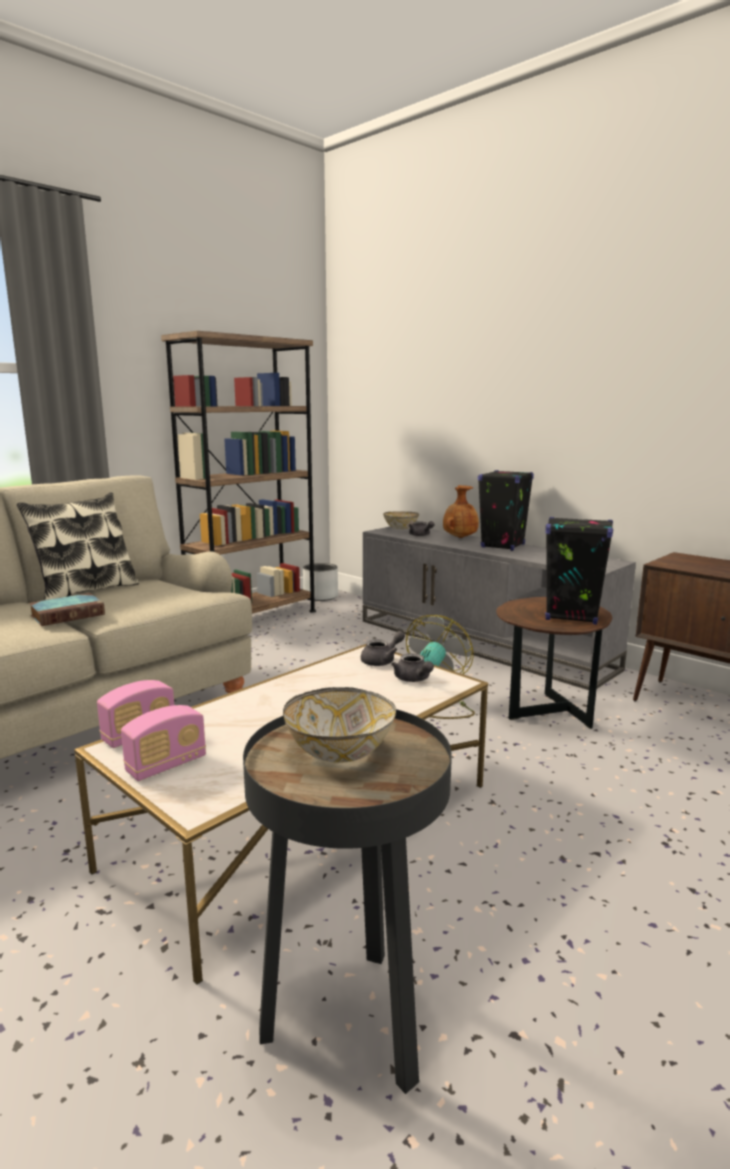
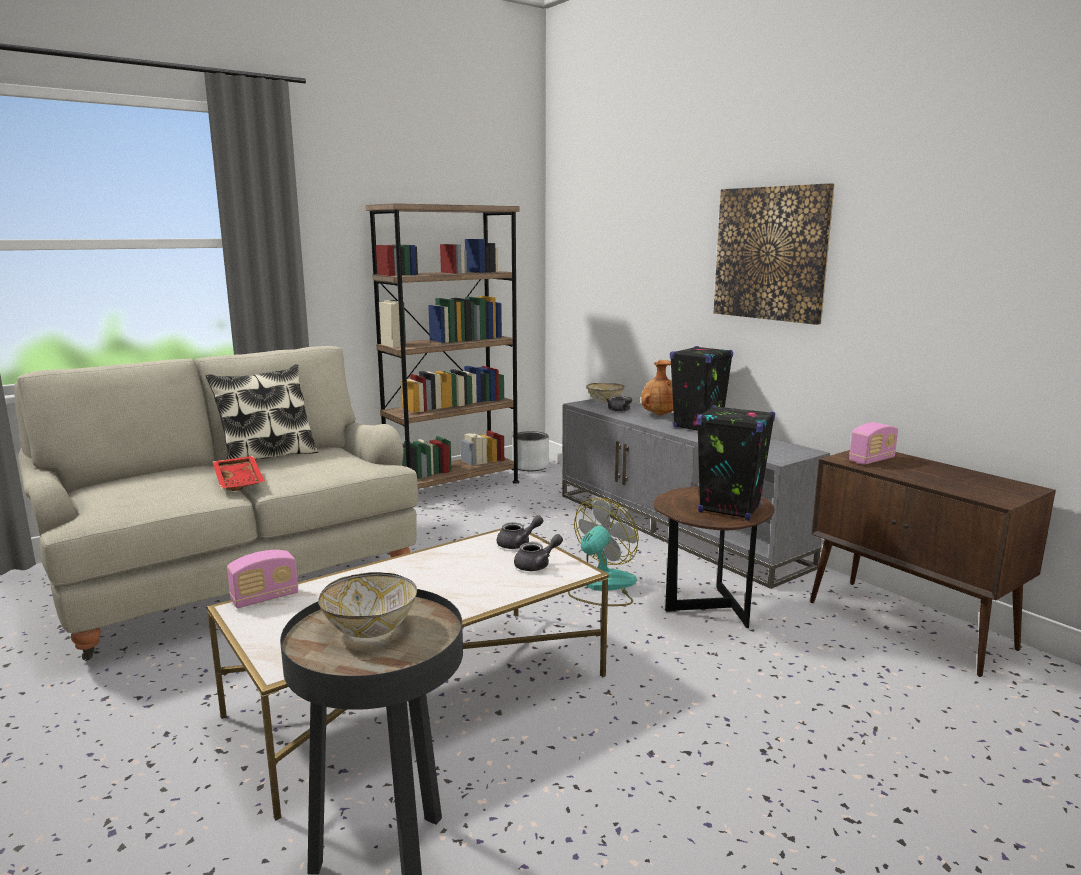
camera: 10 degrees right, 0 degrees up
(69, 614) = (240, 481): book -> red tray
(166, 765) = (275, 627): radio -> radio (871, 460)
(413, 679) = (537, 565): grey teapot -> grey teapot turned 105 degrees counterclockwise
(571, 379) = (771, 253): none -> picture

